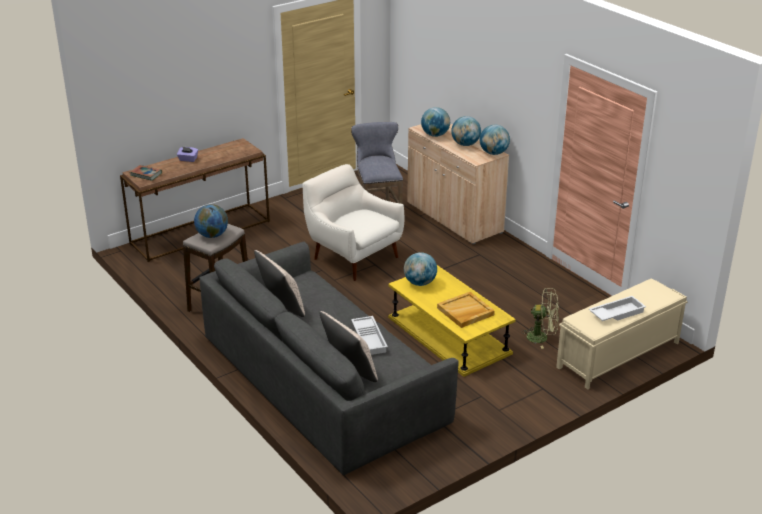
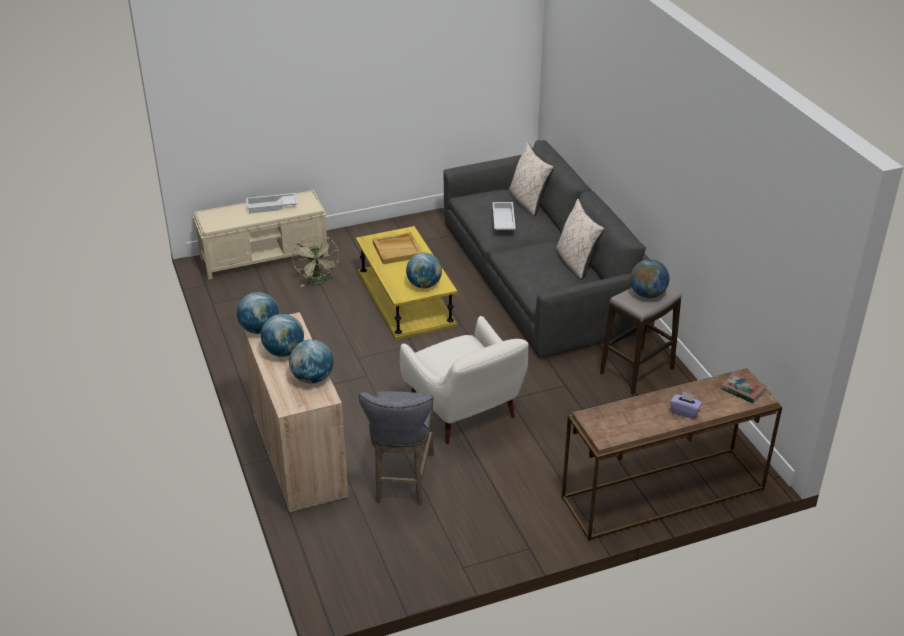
camera: 165 degrees left, 5 degrees up
(542, 337) = (318, 282): green fan -> green fan turned 135 degrees counterclockwise

